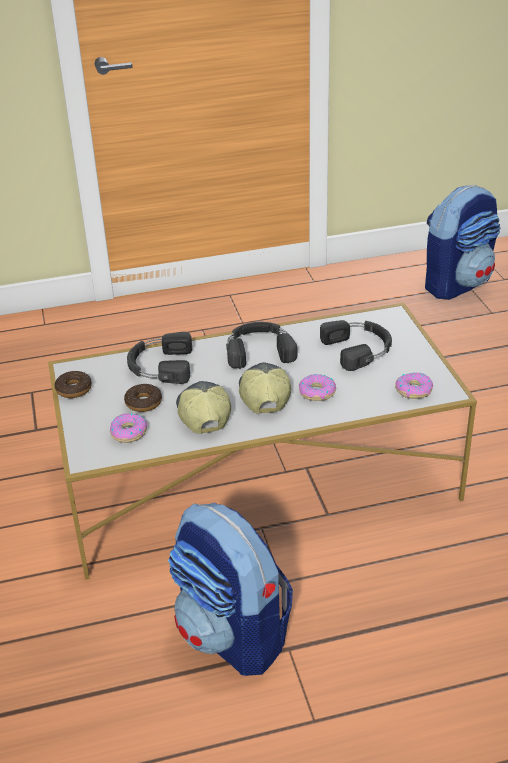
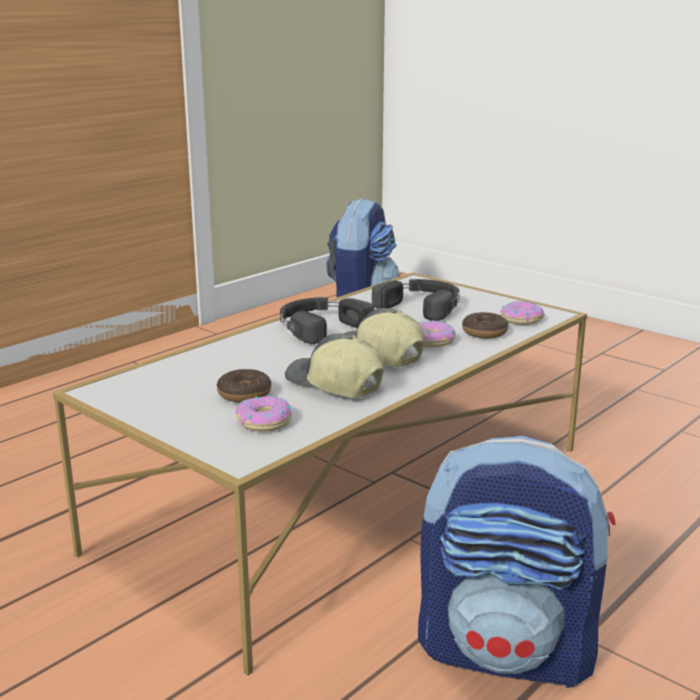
camera: 35 degrees left, 15 degrees down
(74, 389) = (129, 405): donut -> donut (484, 332)
(159, 366) = (219, 362): black headphones -> none

